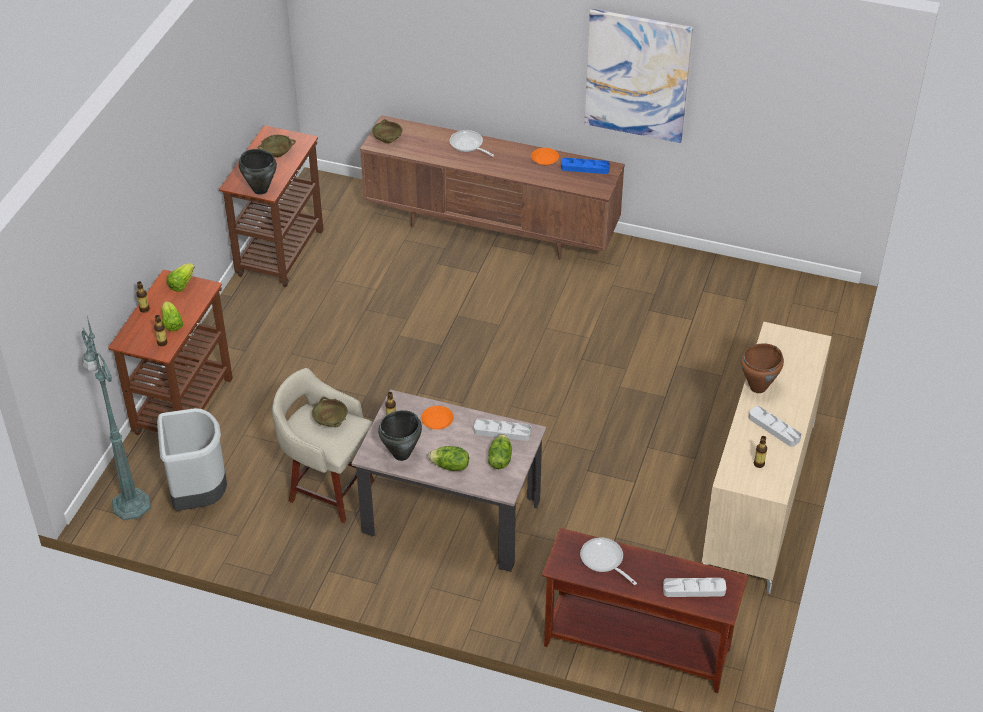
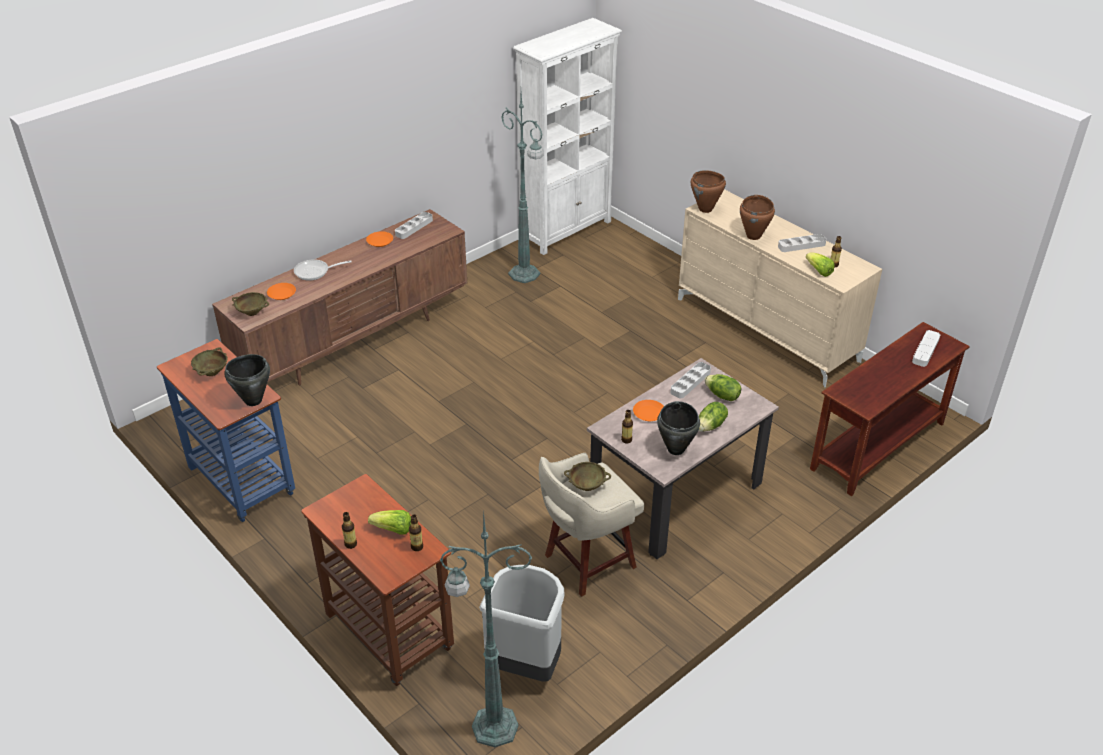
camera: 60 degrees left, 5 degrees down
(181, 284) = (338, 503): lettuce -> lettuce (819, 271)
(281, 252) = (240, 480): brown cart -> blue cart
(423, 142) = (281, 294): none -> orange plate
(585, 168) = (414, 227): blue tray -> grey tray
(604, 561) = (872, 382): frying pan -> none
(637, 75) = (423, 117): picture -> none
(687, 288) = (525, 275): none -> green floor lamp
(776, 336) = (705, 209): none -> brown cooking pot
(791, 285) = (566, 230): none -> white bookcase

